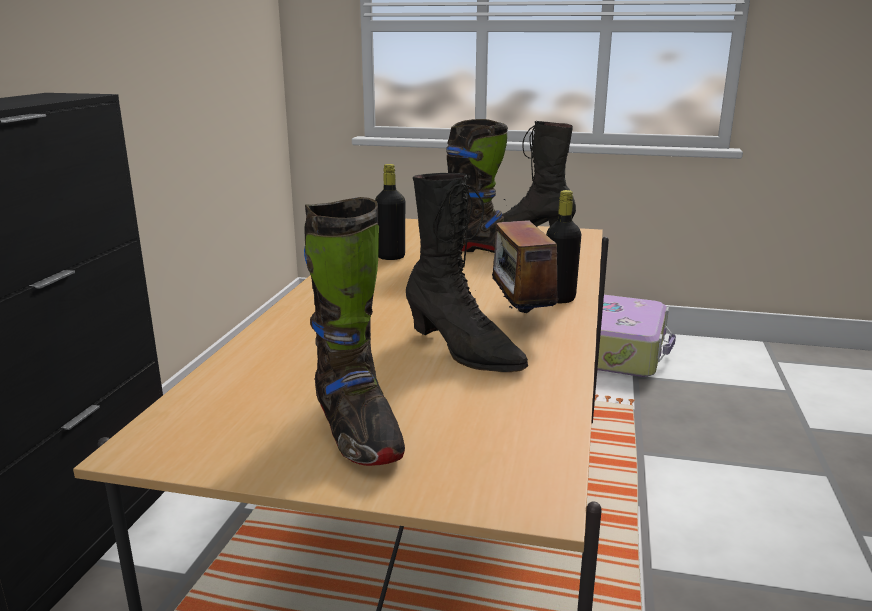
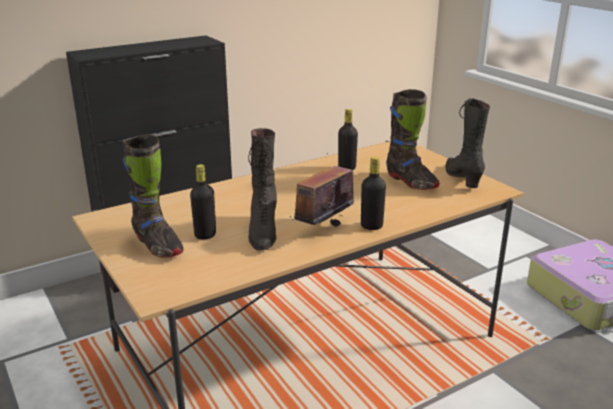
camera: 45 degrees right, 5 degrees up
(357, 433) = (157, 245): black boot -> black boot turned 60 degrees counterclockwise
(397, 387) = (205, 235): none -> black bottle

